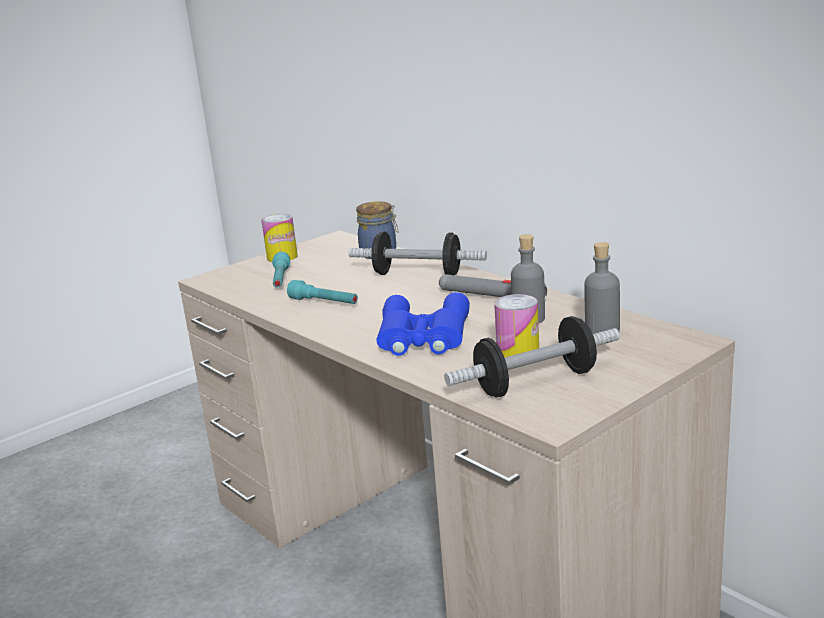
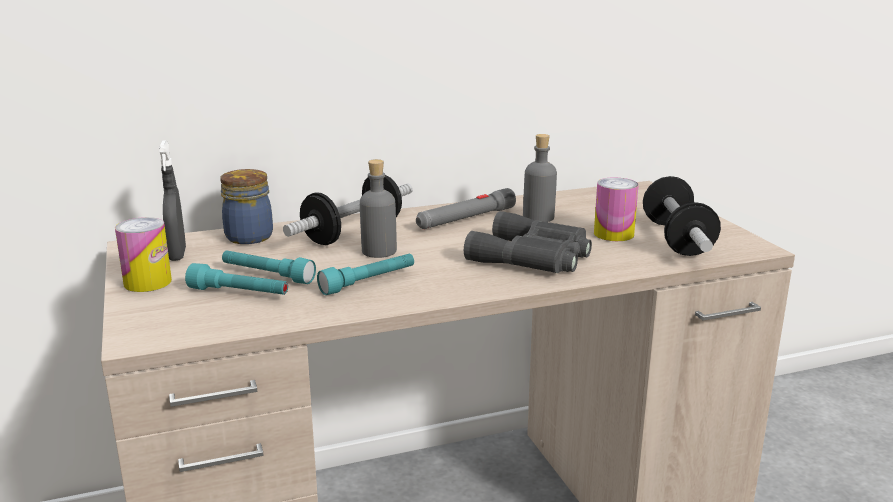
camera: 70 degrees left, 0 degrees up
(314, 277) = (267, 275): none -> turquoise flashlight
(330, 249) = (177, 254): none -> grey spray bottle
(422, 337) = (533, 257): blue binoculars -> grey binoculars
(602, 330) = (593, 203): grey bottle -> grey bottle (379, 251)

